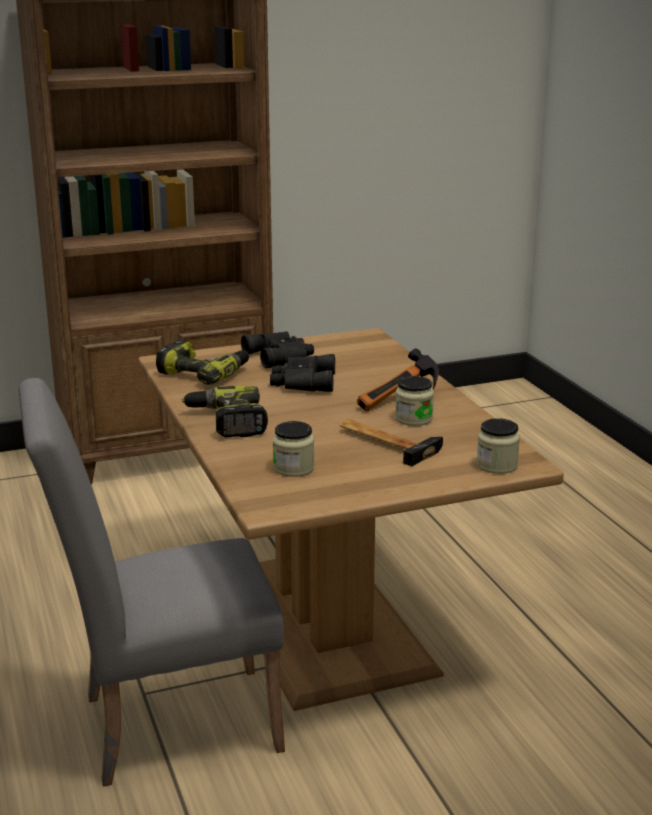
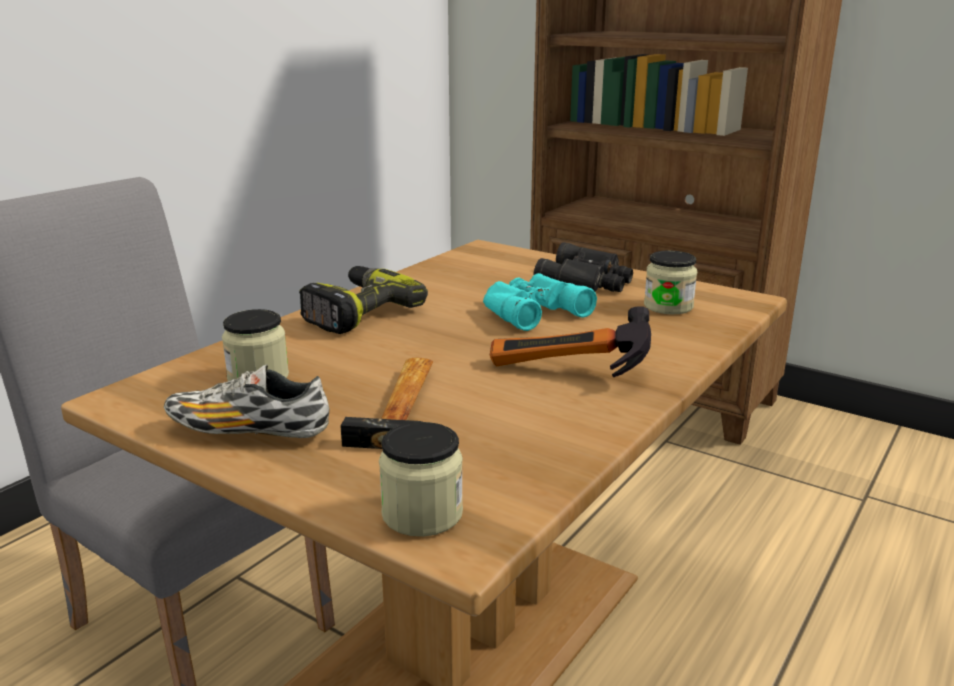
camera: 55 degrees right, 0 degrees up
(204, 373) = (476, 268): power drill -> none
(302, 382) = (529, 311): black binoculars -> turquoise binoculars
(364, 483) = (248, 432): none -> shoe
(414, 419) = (516, 400): jar -> jar (668, 306)

